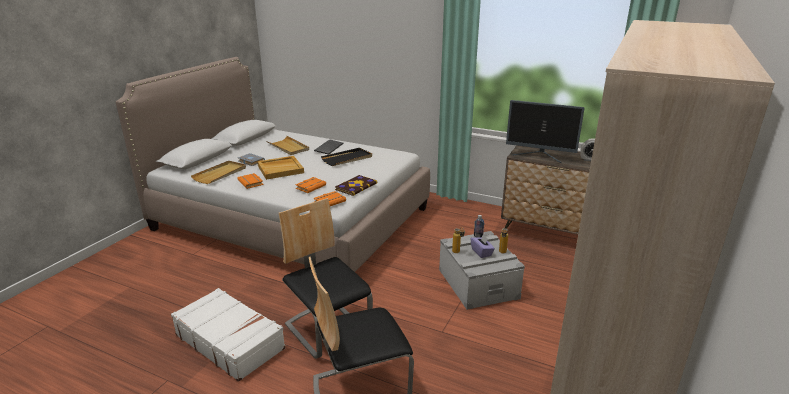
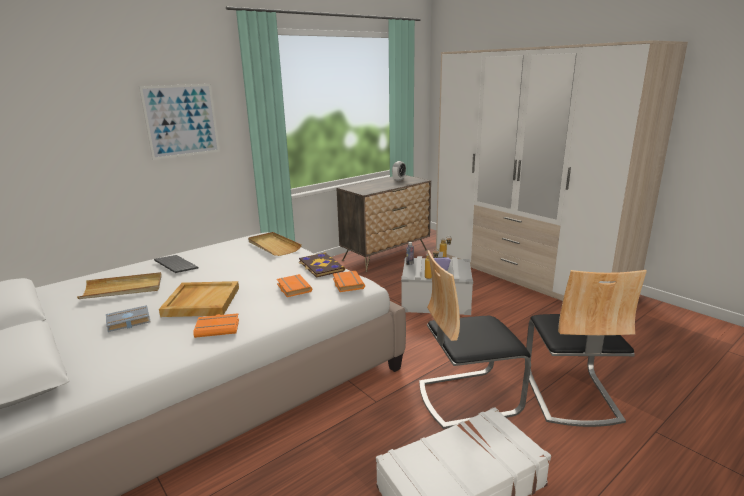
camera: 65 degrees left, 5 degrees down
(220, 174) = (138, 353): beige tray -> beige tray (273, 246)
(347, 159) = (231, 260): black tray -> none
(398, 49) = (181, 121): none -> picture
(540, 156) = (374, 188): monitor -> none

